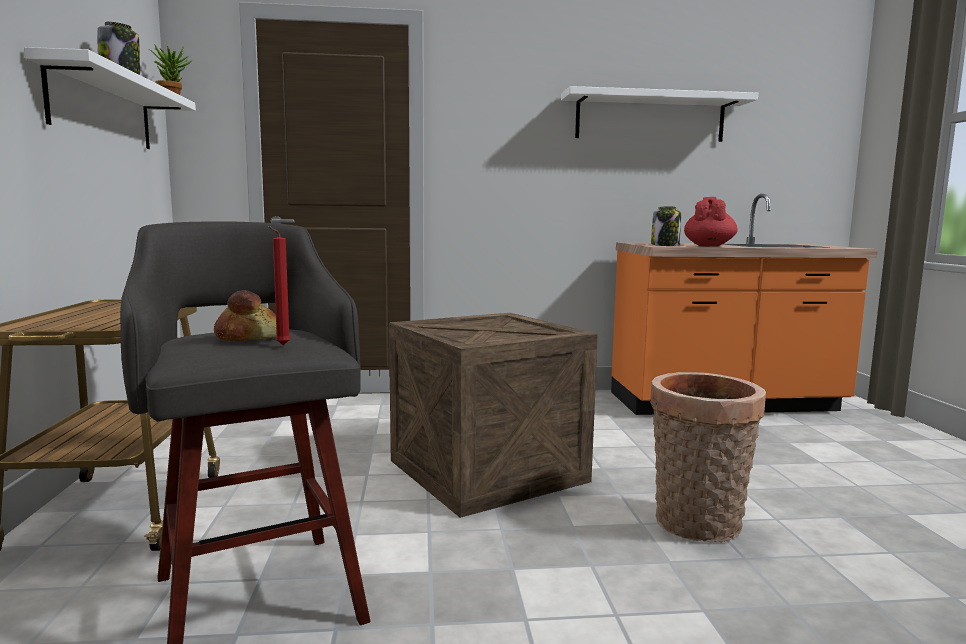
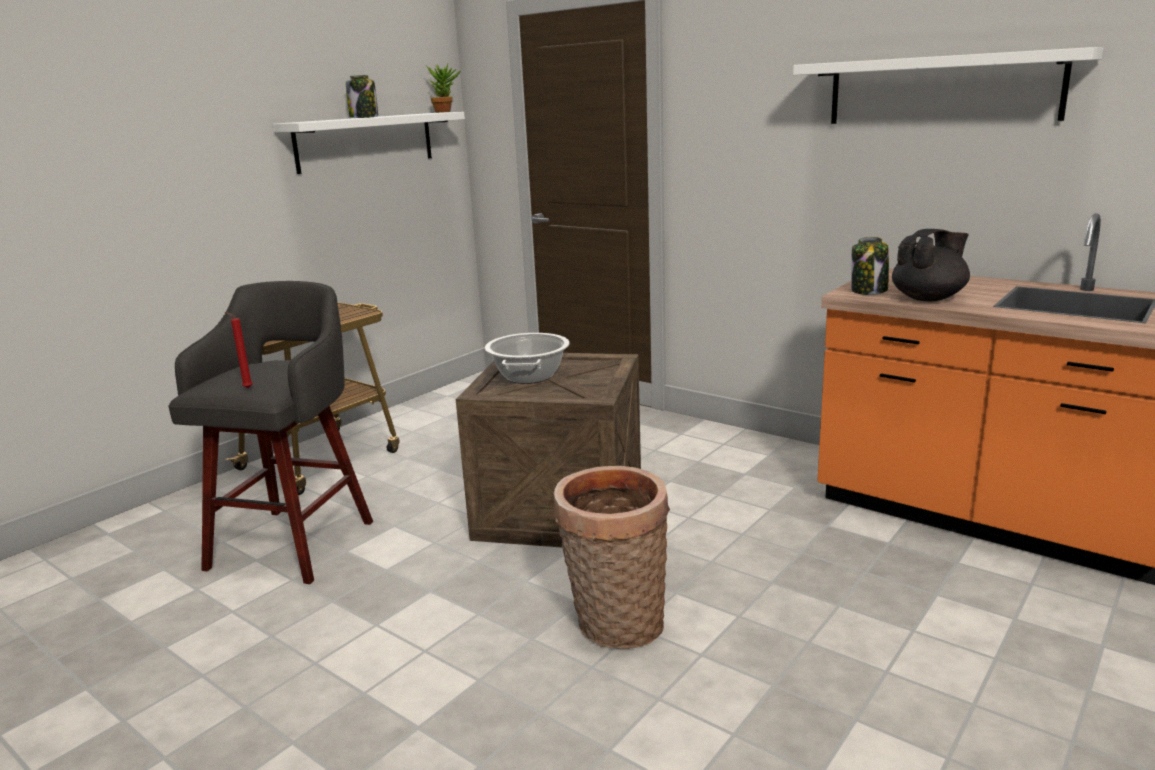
camera: 45 degrees right, 10 degrees up
(249, 337) = (255, 375): bread -> none
(471, 331) = (529, 376): none -> cooking pot
(709, 246) = (929, 298): red teapot -> black teapot

